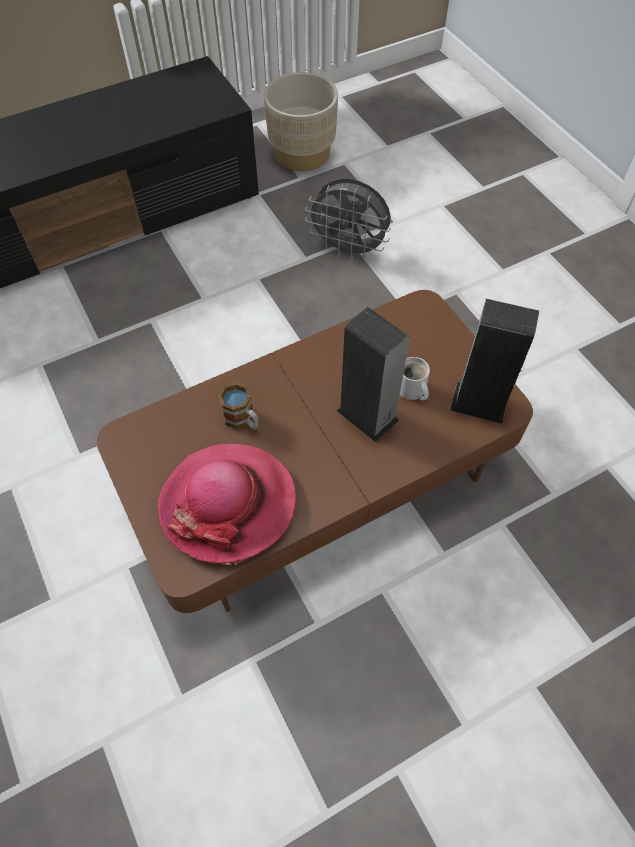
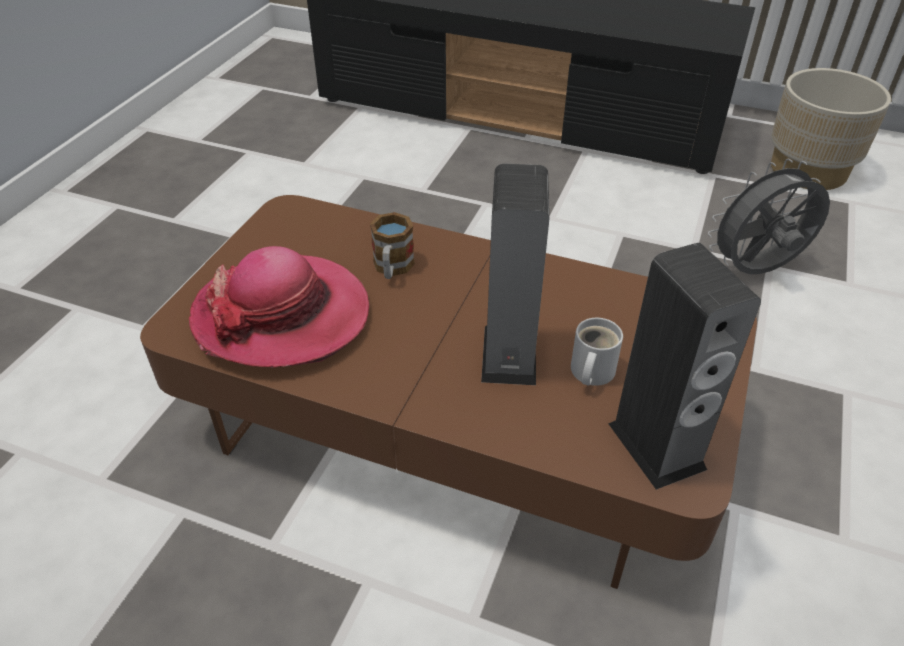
camera: 50 degrees right, 15 degrees down
(349, 249) = (756, 271): grey fan -> grey fan turned 90 degrees clockwise

